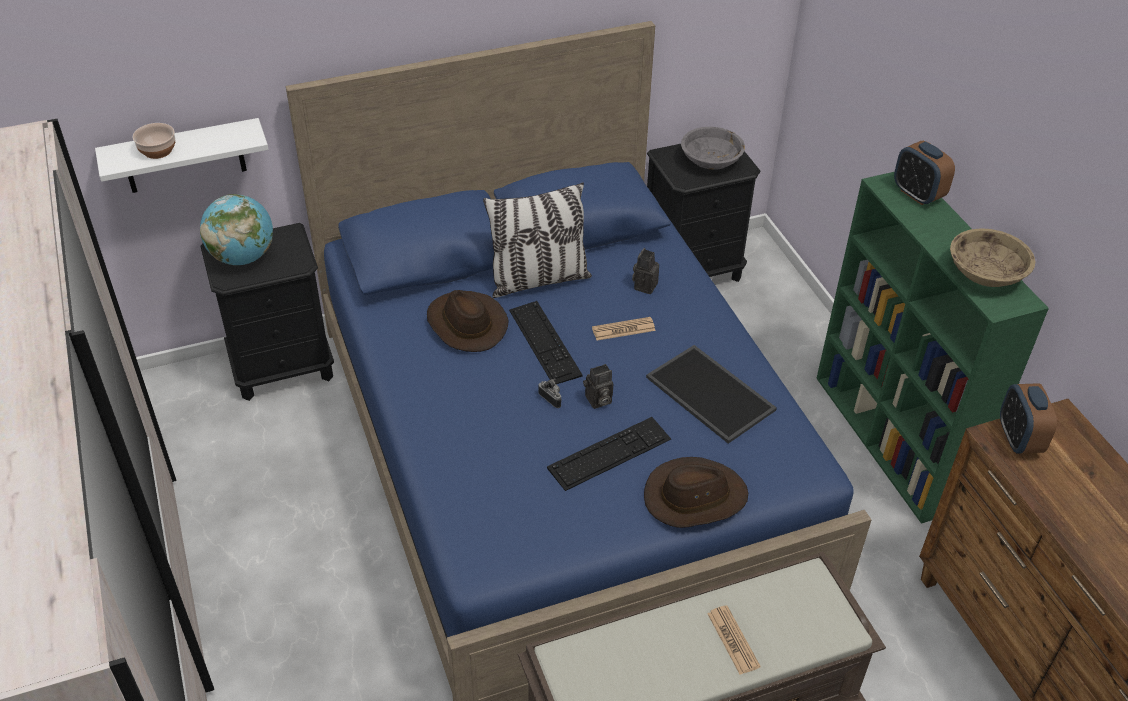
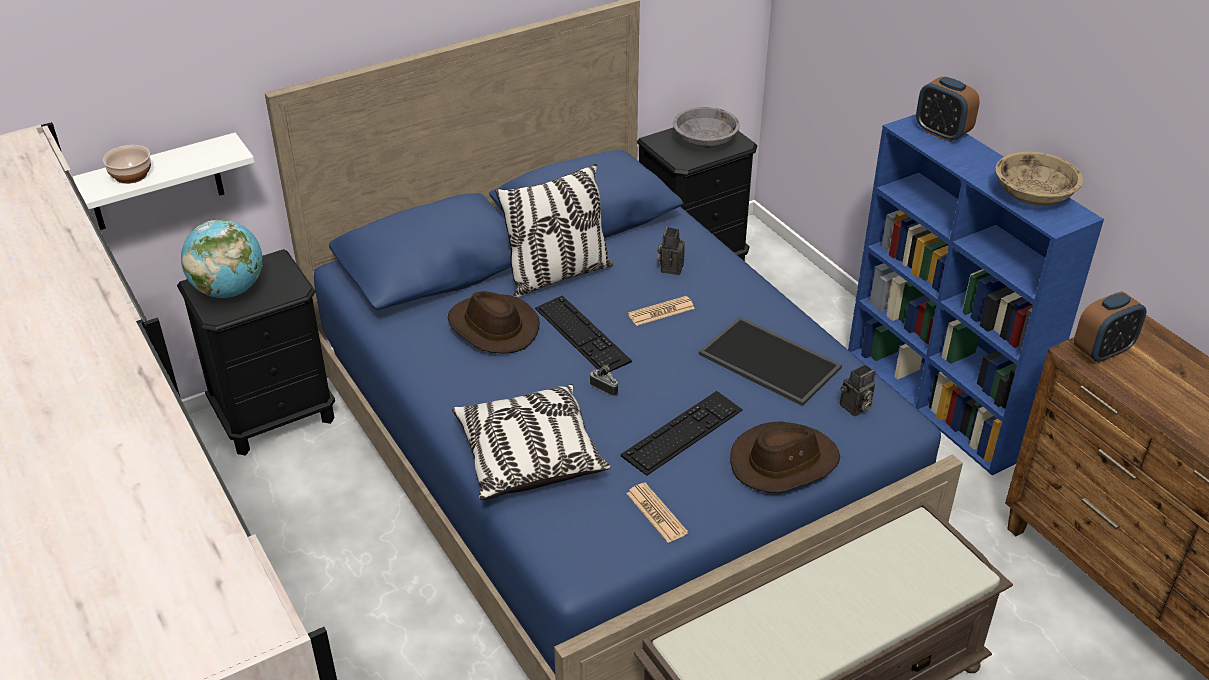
camera: 10 degrees left, 5 degrees down
(464, 456) = (529, 457): none -> pillow
(598, 401) = (655, 383): camera -> camera (855, 408)
(733, 640) = (859, 600): newspaper -> newspaper (656, 513)
(890, 441) = (939, 401): green bookcase -> blue bookcase
(1018, 439) = (1102, 351): alarm clock -> alarm clock turned 105 degrees counterclockwise

